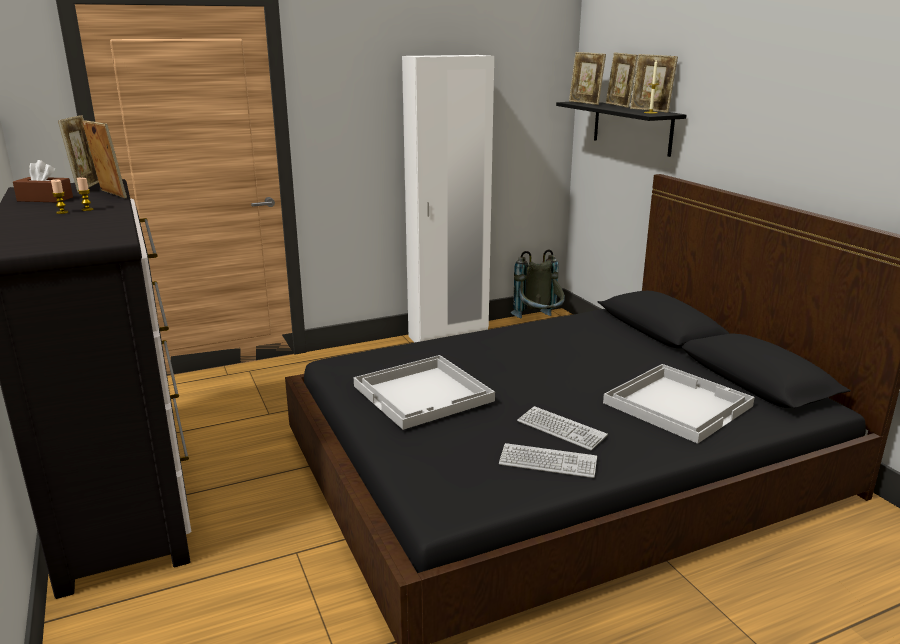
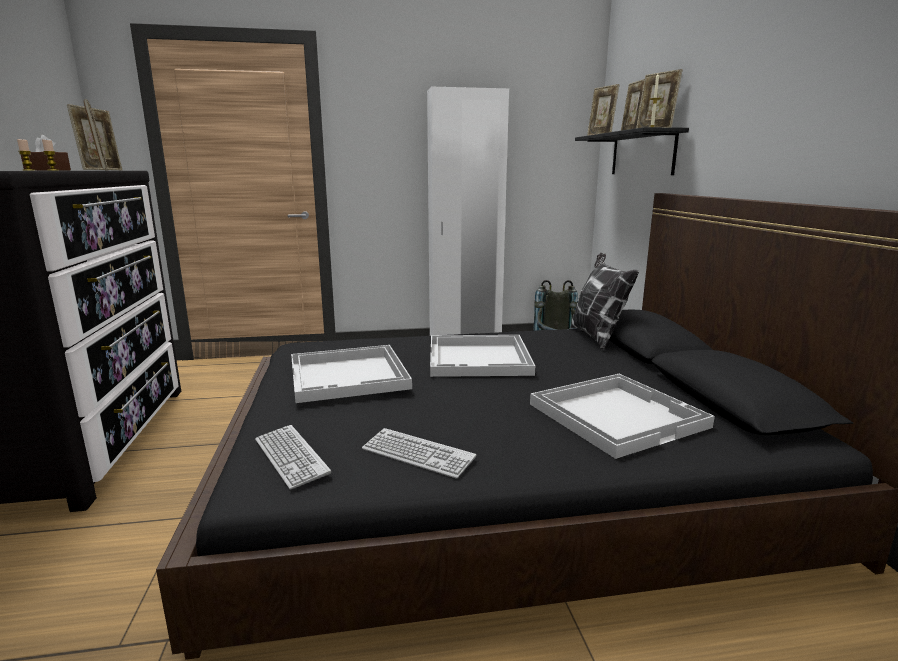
camera: 15 degrees right, 5 degrees down
(527, 359) = (479, 358): none -> white tray
(561, 429) = (461, 423): keyboard -> keyboard (291, 457)
(614, 321) = (597, 337): none -> pillow

